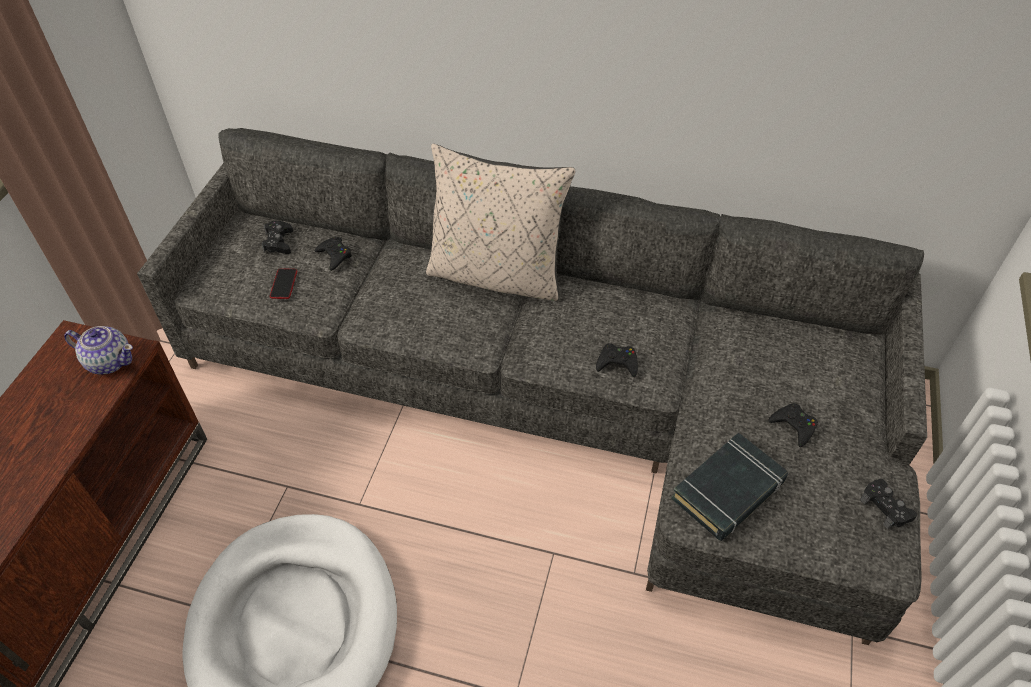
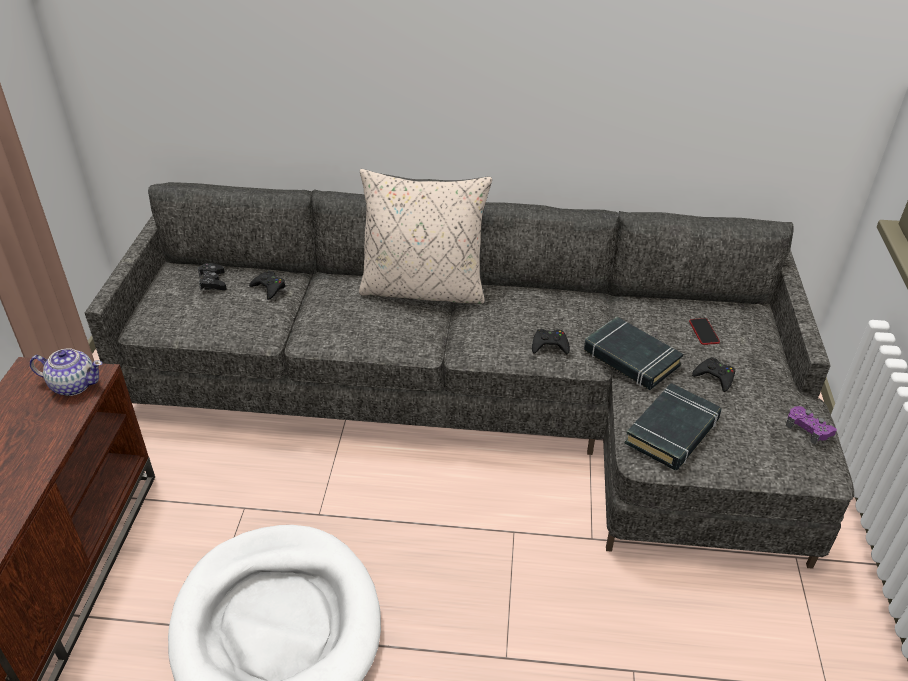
camera: 10 degrees left, 10 degrees down
(284, 284) = (225, 314): phone -> phone (704, 332)
(704, 390) = (630, 358): none -> black book
(885, 507) = (808, 428): black game controller -> purple game controller

